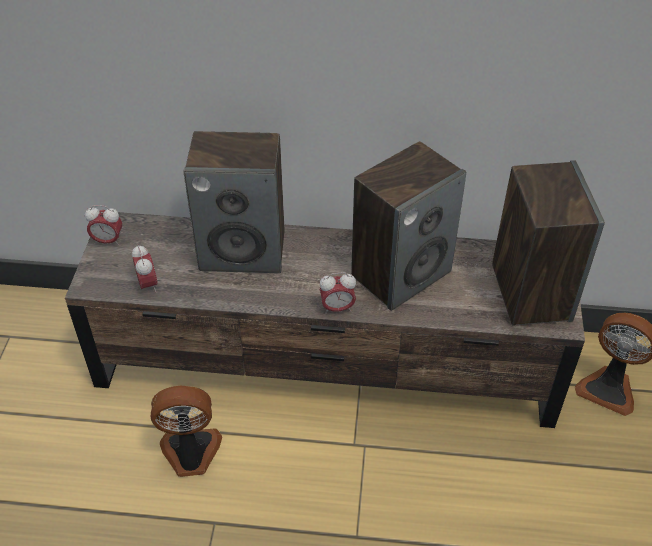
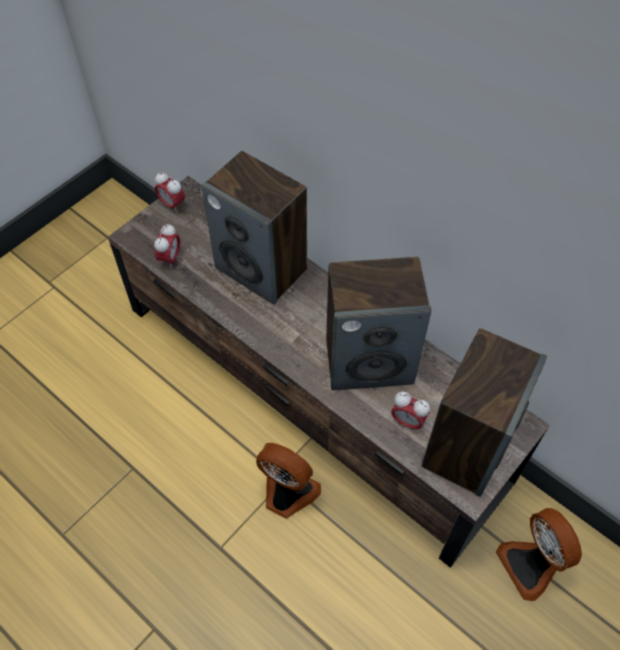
camera: 35 degrees right, 10 degrees up
(191, 453) = (157, 404): fan -> fan (287, 493)
(337, 308) = (291, 362): alarm clock -> alarm clock (407, 421)

